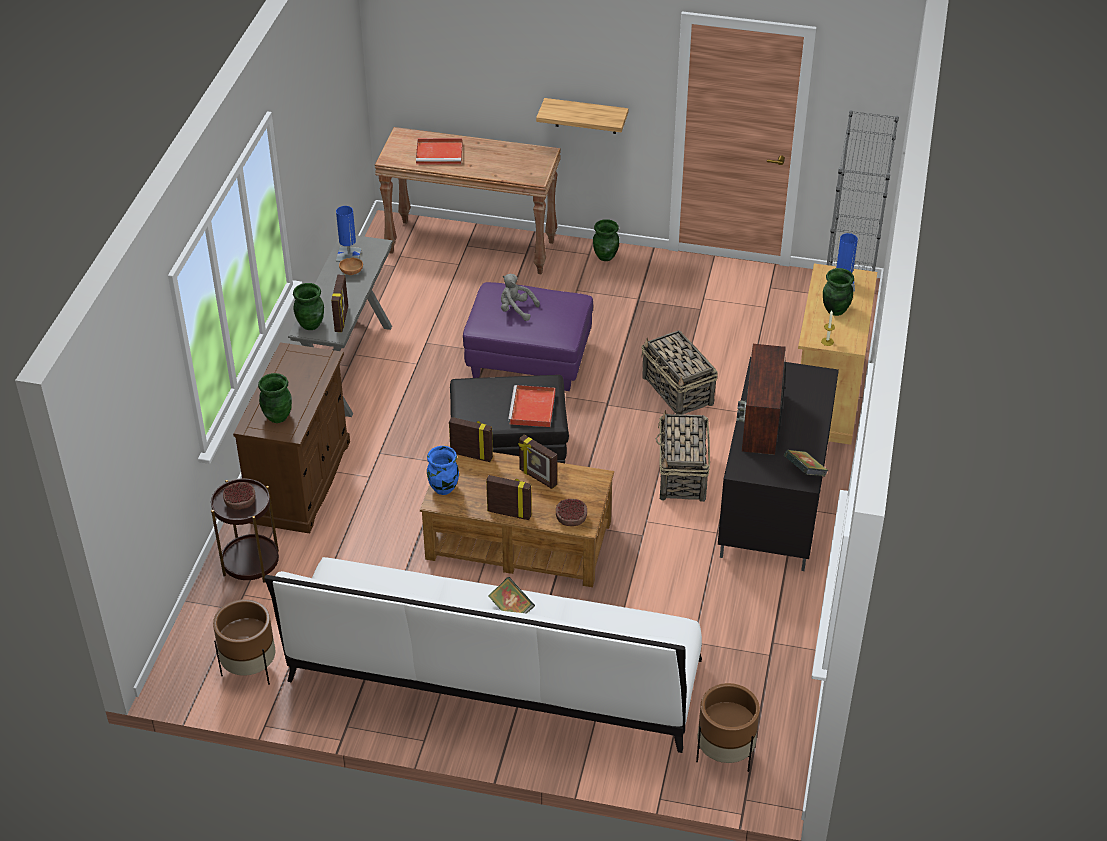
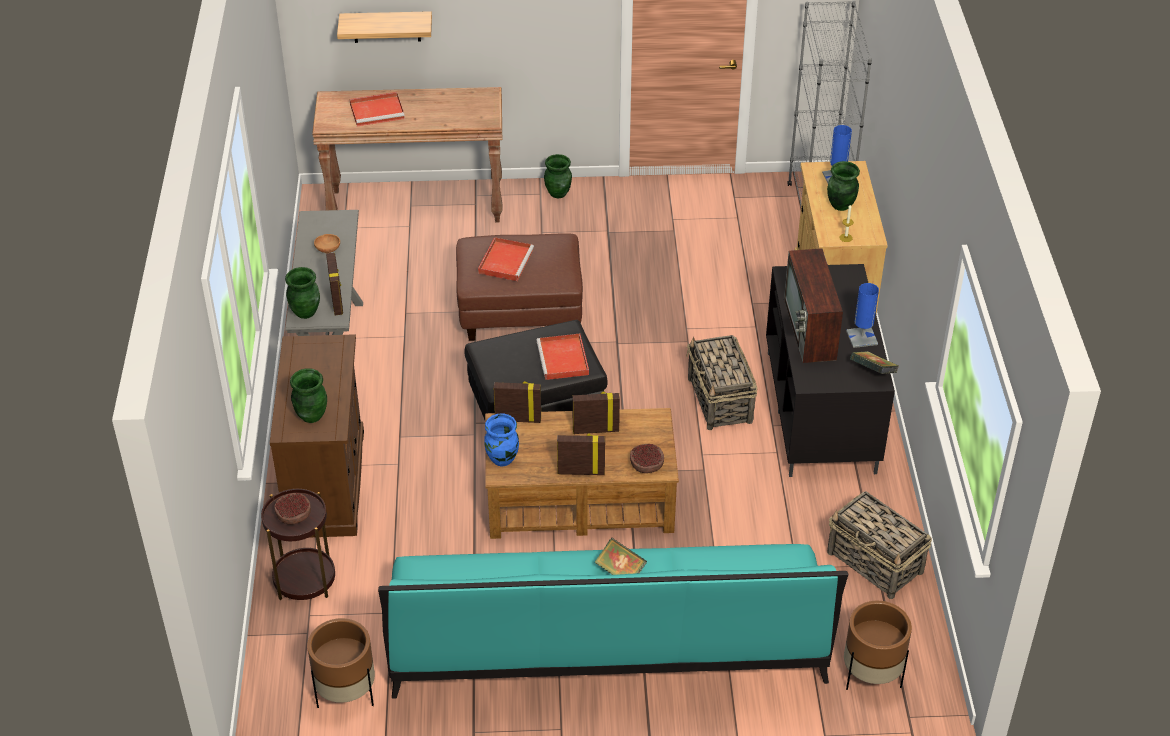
camera: 15 degrees left, 0 degrees up
(348, 255) = (318, 233): blue table lamp -> blue table lamp (861, 337)
(493, 677) = (607, 647): white sofa -> turquoise sofa
(516, 309) = (505, 260): grey plush toy -> red tray
(529, 360) = (520, 312): purple ottoman -> brown ottoman
(537, 478) = (595, 430): picture frame -> picture frame turned 150 degrees clockwise
(586, 116) = (525, 49): shelf -> shelf (386, 26)
(678, 391) = (683, 317): basket -> basket (875, 563)

